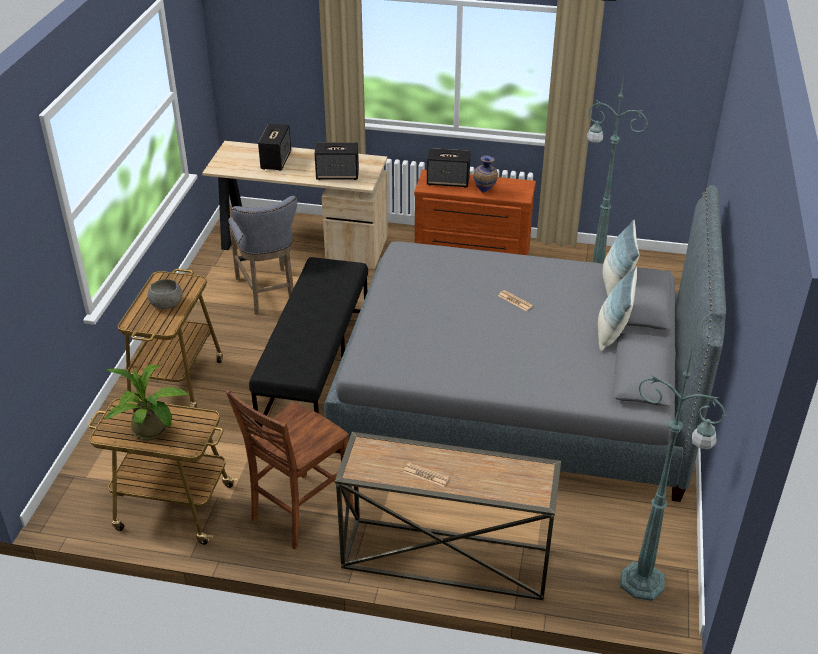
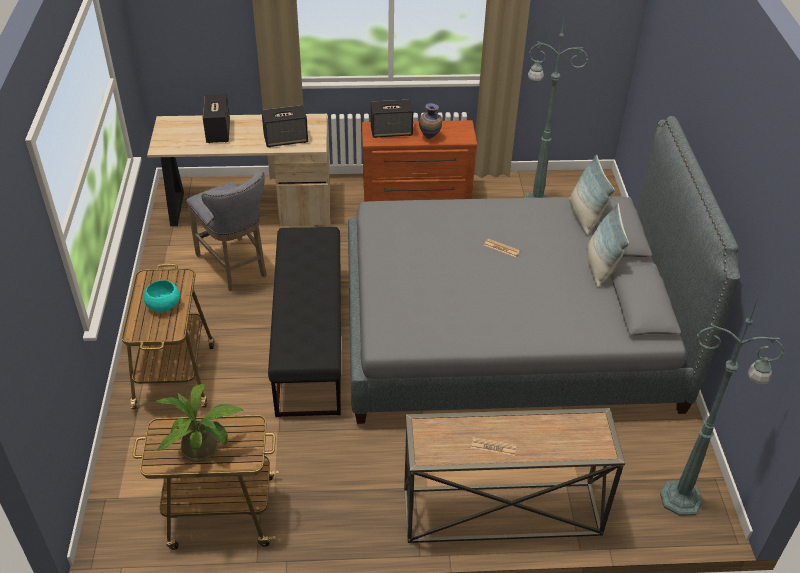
camera: 15 degrees left, 5 degrees up
(167, 303) = (164, 305): grey bowl -> turquoise bowl
(298, 512) = (346, 493): brown chair -> none

